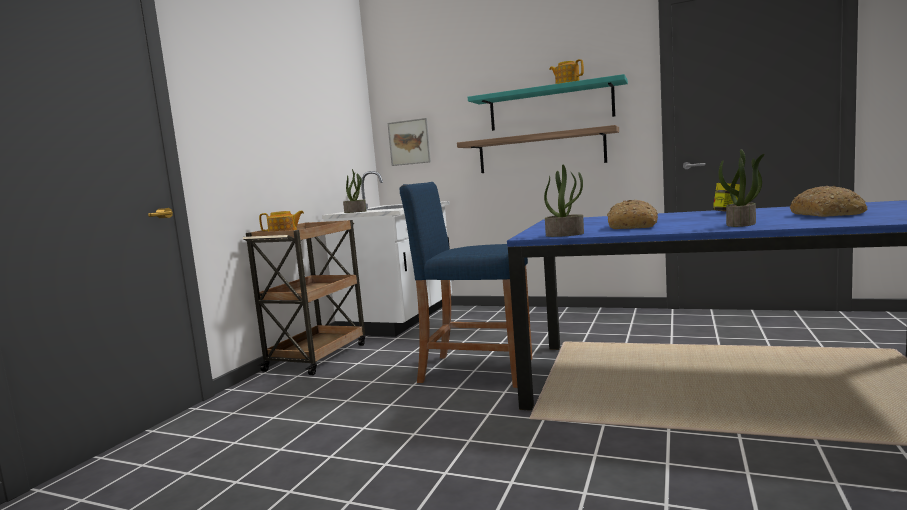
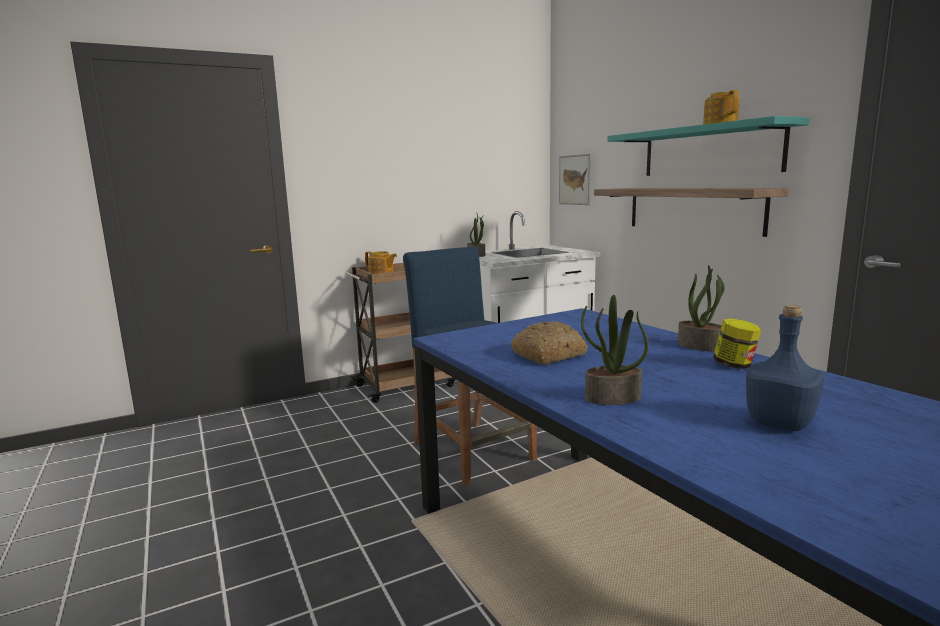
camera: 40 degrees right, 5 degrees up
(565, 234) = (463, 346): potted plant -> potted plant (701, 346)
(827, 214) = (779, 424): bread -> blue bottle

